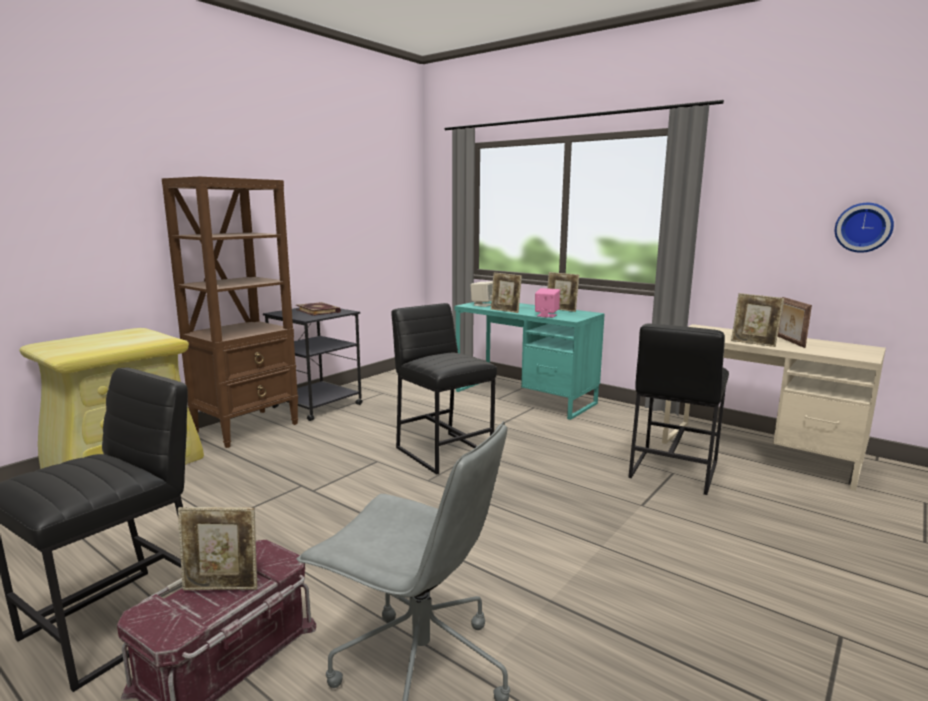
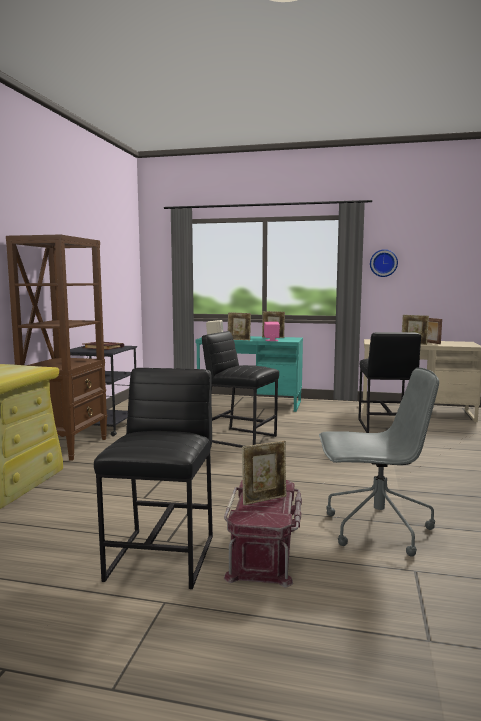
camera: 25 degrees left, 5 degrees down
(863, 227) = (452, 275): wall clock -> wall clock (383, 263)

